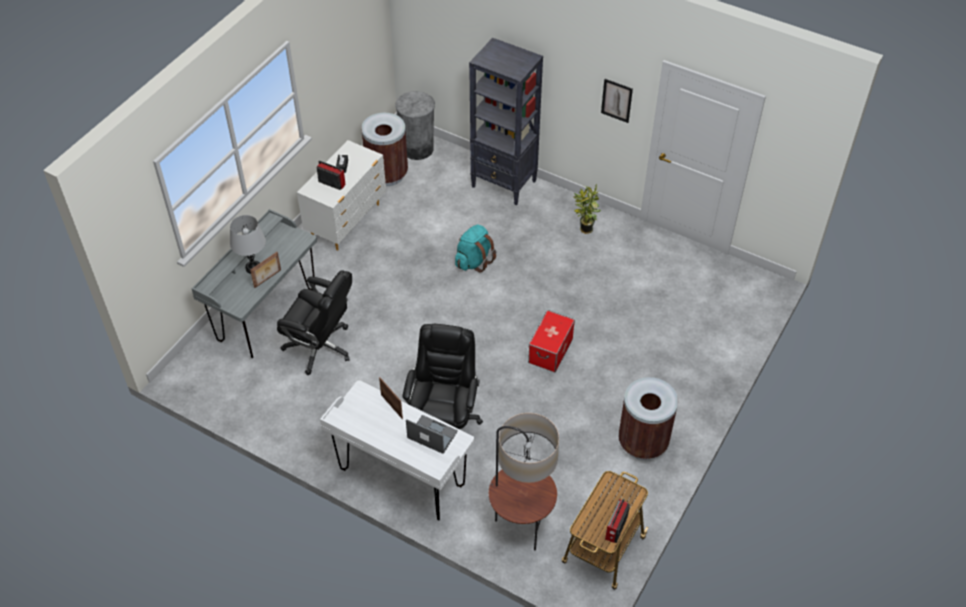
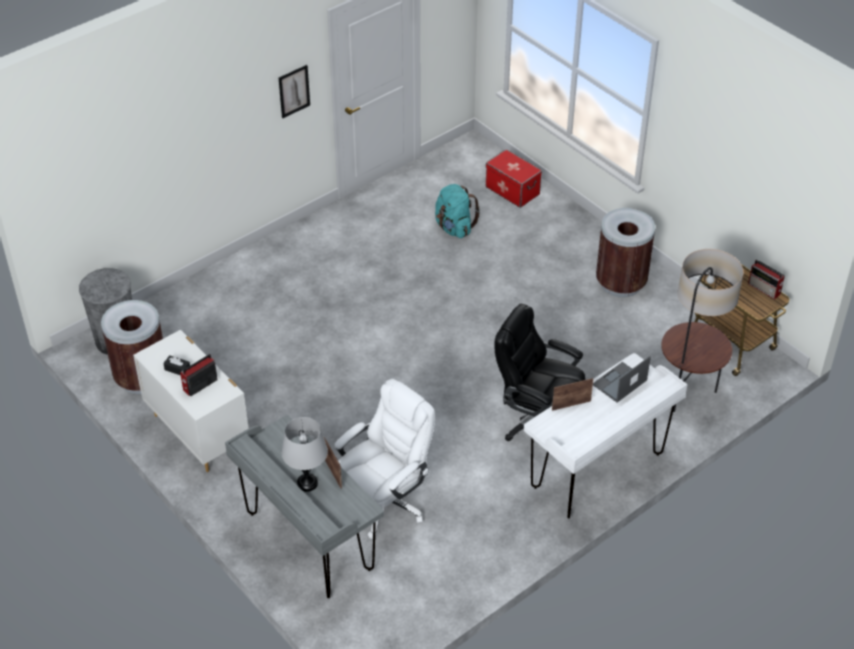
camera: 70 degrees left, 5 degrees down
(320, 347) = (385, 501): black office chair -> white office chair
(474, 261) = (326, 338): turquoise backpack -> turquoise backpack (454, 228)
(504, 184) = (224, 283): black bookcase -> none
(550, 351) = (481, 313): storage box -> storage box (512, 190)
(585, 230) = (330, 242): potted plant -> none

